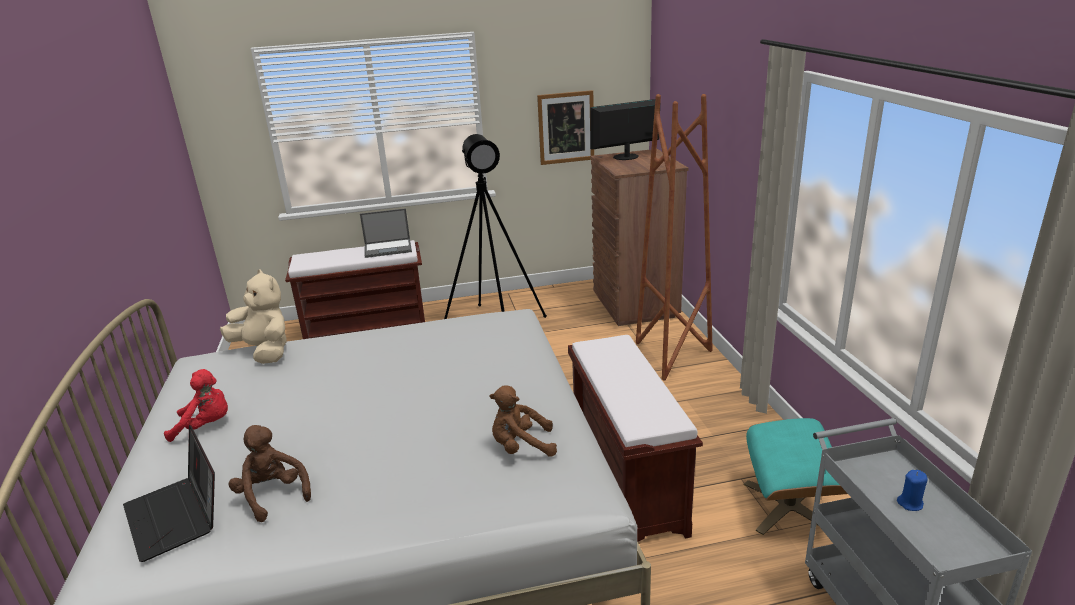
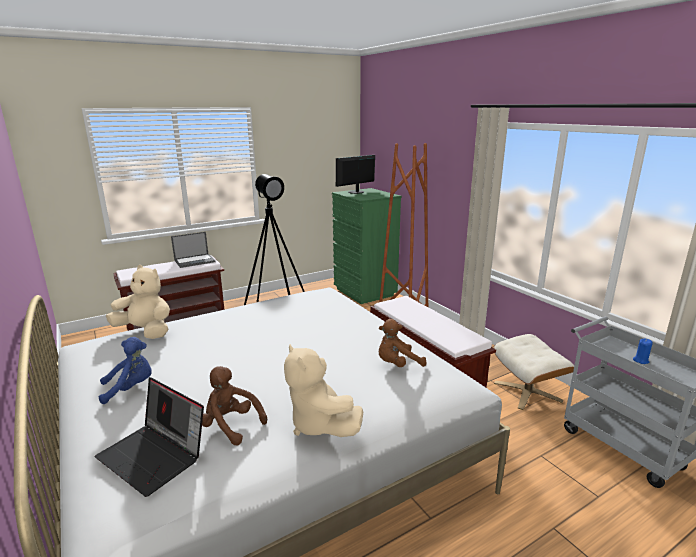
camera: 20 degrees left, 5 degrees down
(206, 426) = (131, 388): red plush toy -> blue plush toy
(366, 514) = (319, 424): none -> beige plush toy
(566, 127) = (310, 175): picture -> none
(636, 307) = (365, 292): brown dresser -> green dresser
(789, 507) = (527, 392): turquoise ottoman -> beige ottoman

